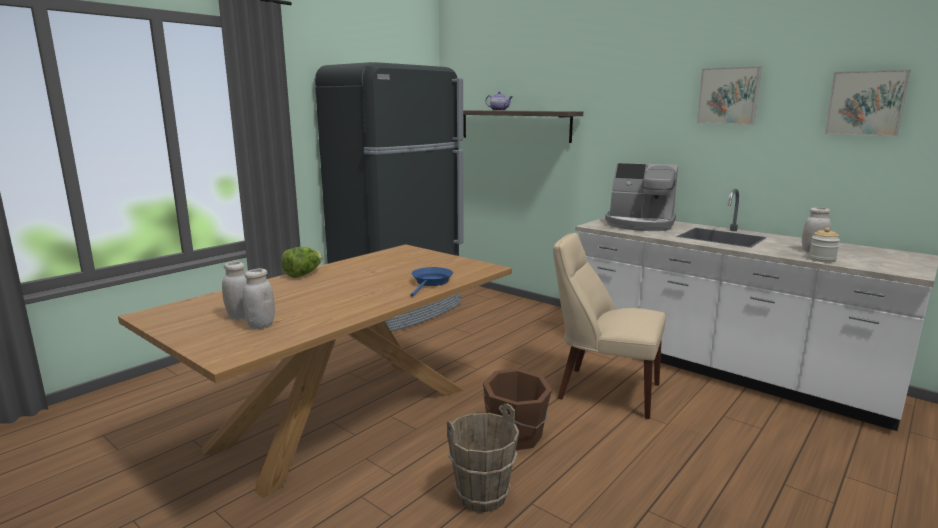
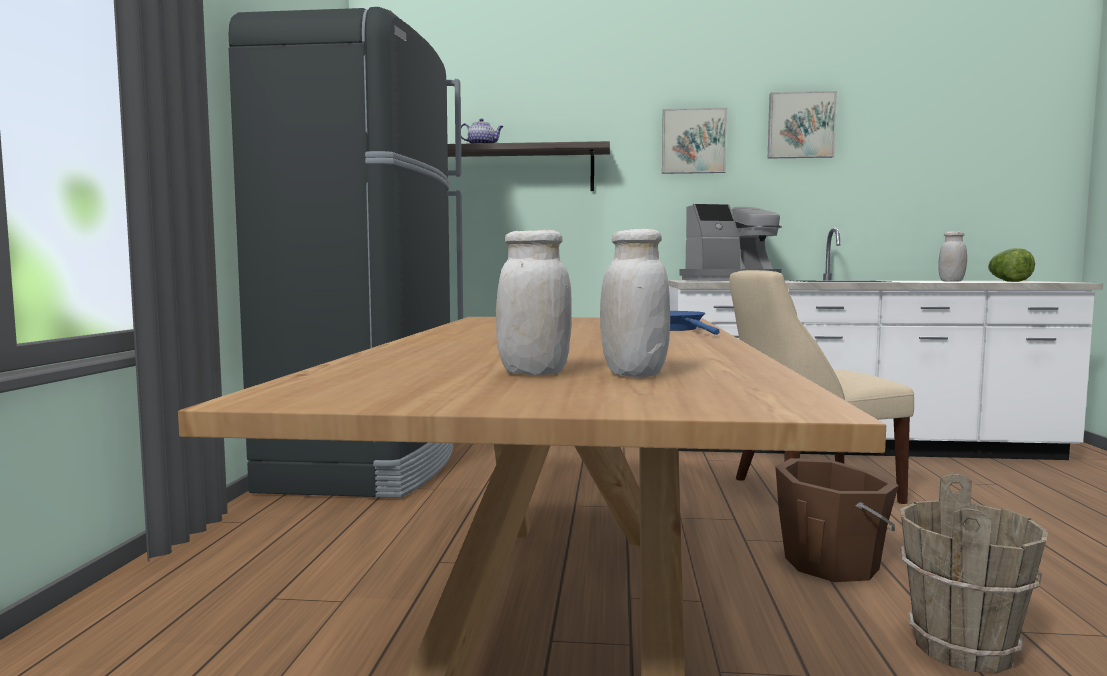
camera: 35 degrees left, 10 degrees down
(303, 274) = (431, 339): lettuce -> lettuce (1007, 281)
(822, 259) = (983, 282): jar -> none
(866, 103) = (941, 131): picture -> picture (693, 141)

